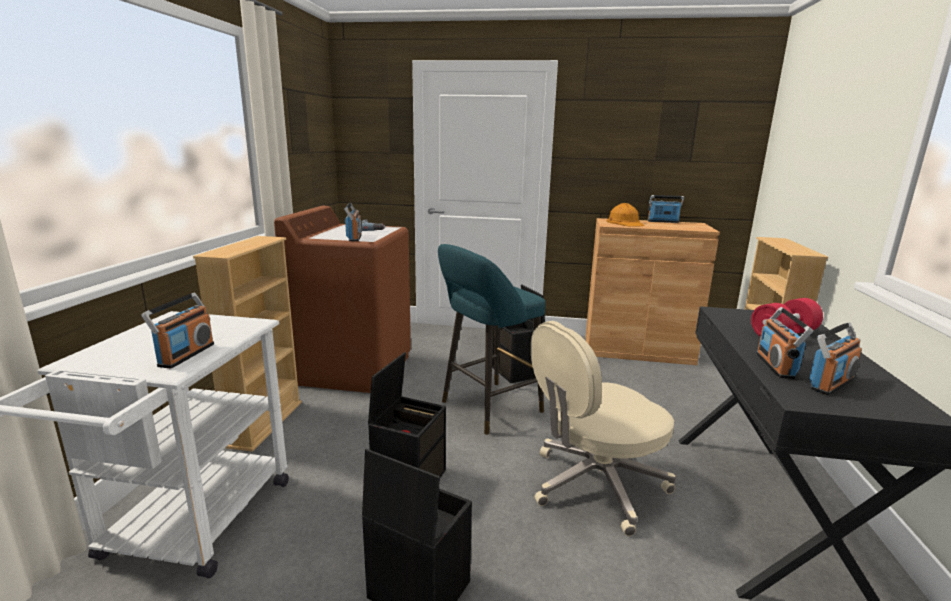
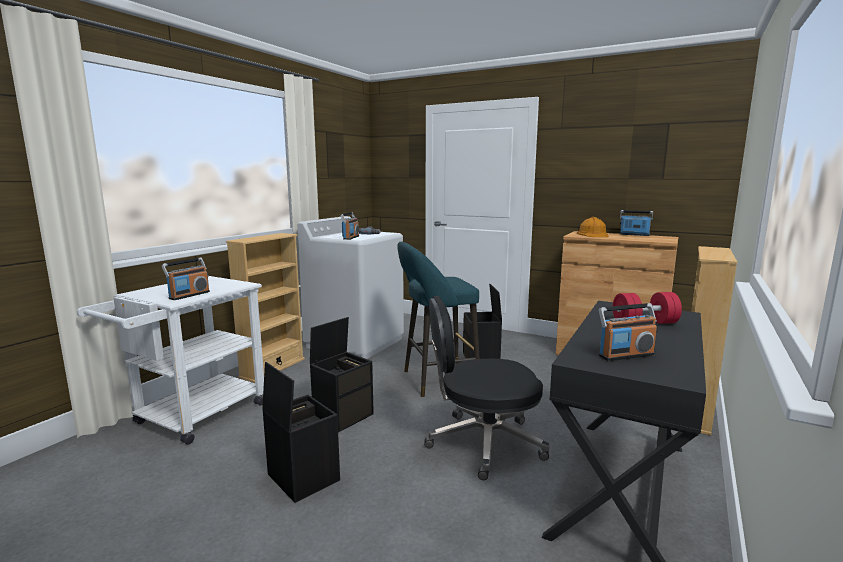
camera: 20 degrees right, 5 degrees down
(354, 369) = (355, 342): brown washing machine -> white washing machine
(595, 485) = (482, 443): beige office chair -> black office chair
(776, 366) = (595, 340): radio -> none

